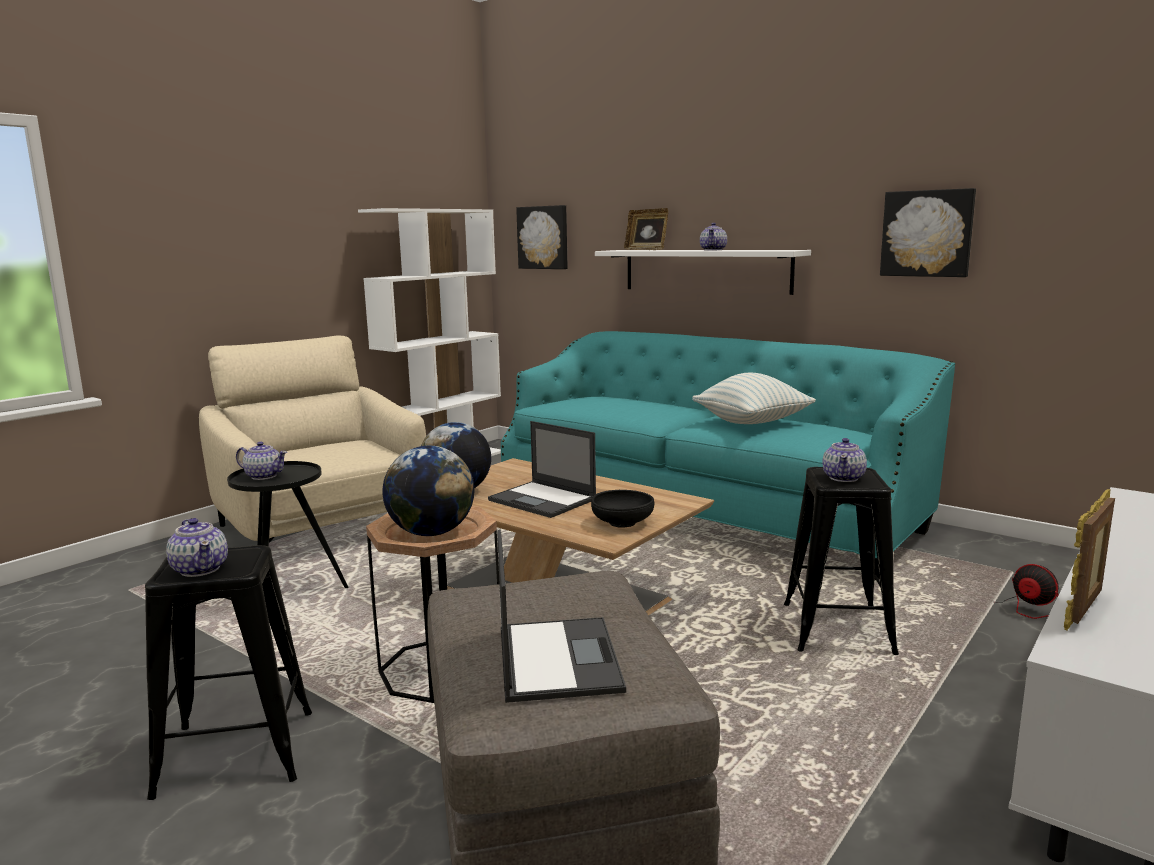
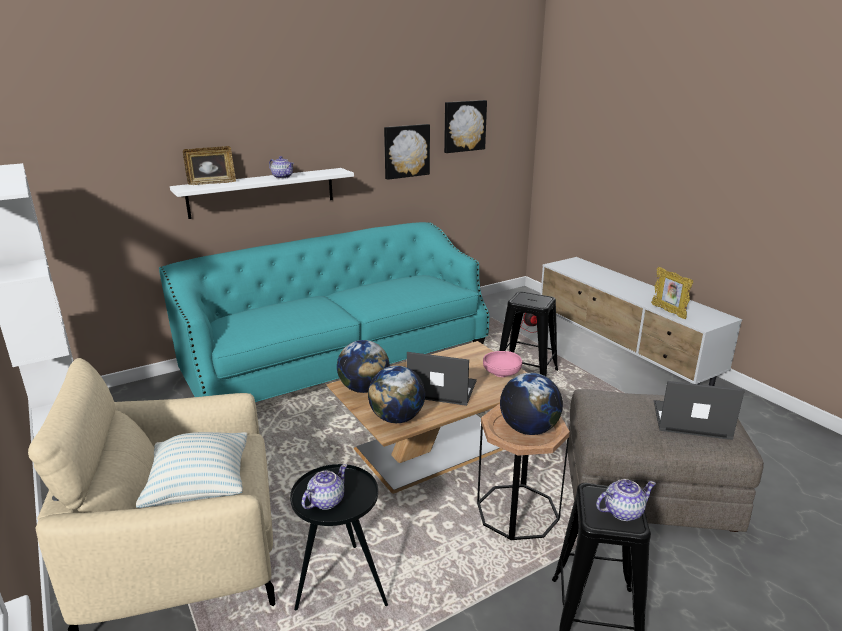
camera: 70 degrees left, 10 degrees up
(514, 471) = (364, 389): none -> globe
(543, 237) = (68, 183): picture -> picture (464, 126)
(543, 500) = (441, 389): laptop -> laptop turned 135 degrees counterclockwise
(622, 523) = (502, 373): black bowl -> pink bowl
(752, 423) = (384, 292): pillow -> pillow (200, 489)
(844, 478) = (532, 300): teapot -> none

